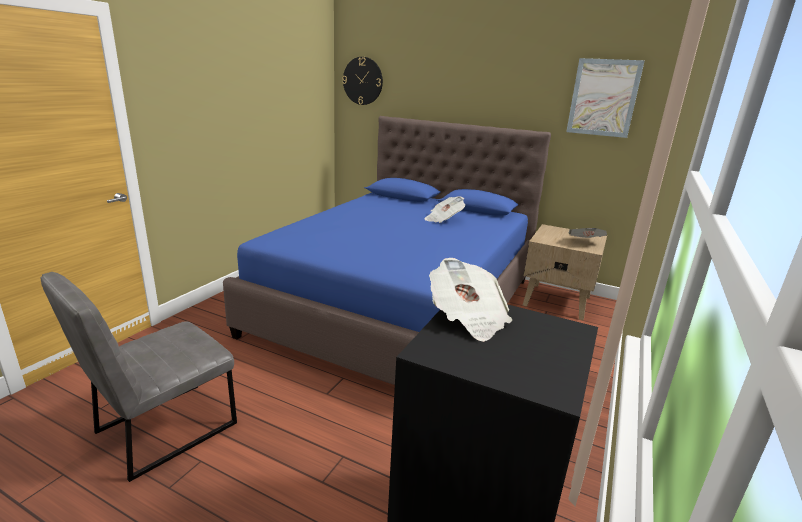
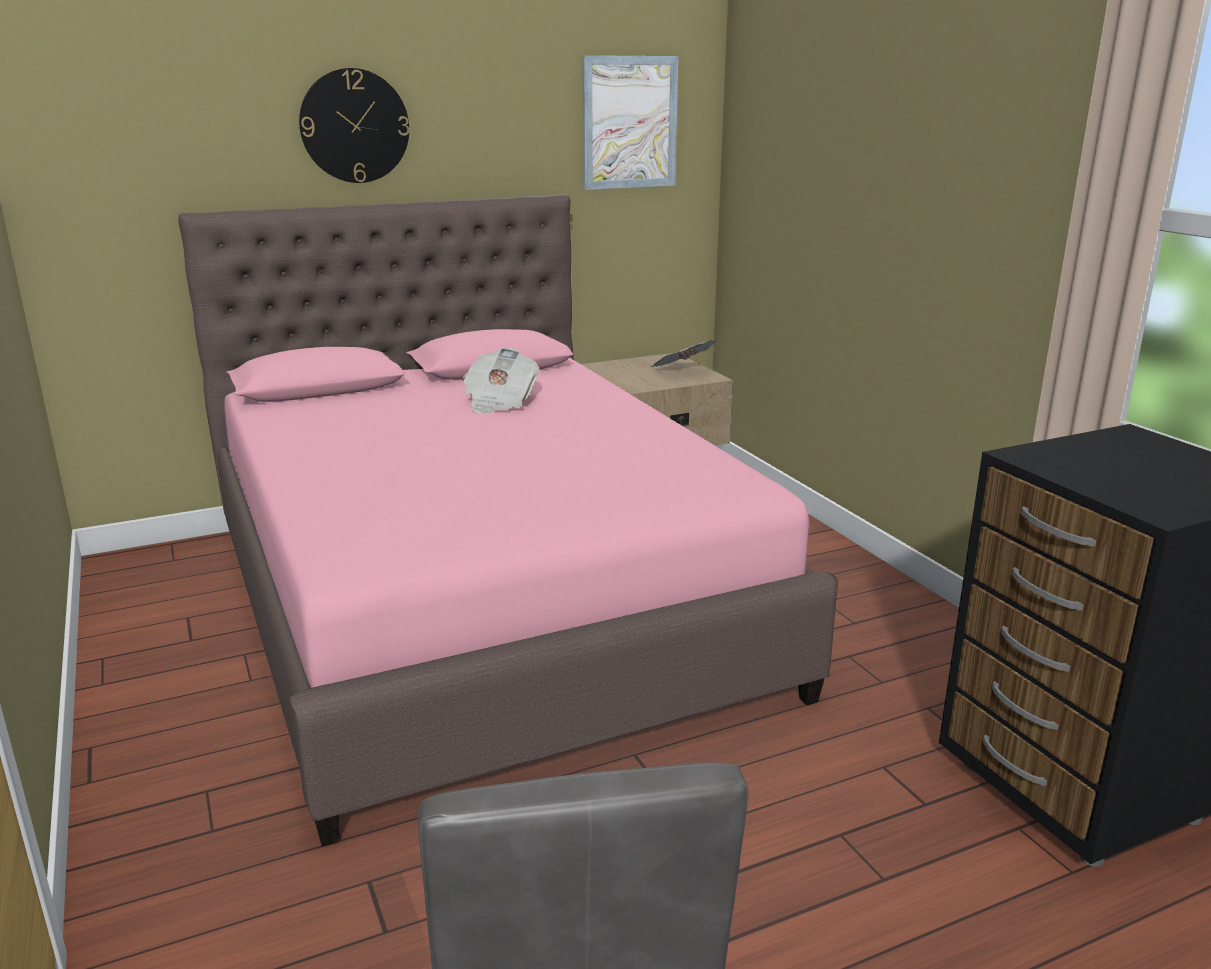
camera: 50 degrees left, 0 degrees up
(363, 81) = (93, 131): wall clock -> wall clock (354, 126)
(400, 305) = (482, 606): blue bed -> pink bed
(468, 318) = (1075, 469): newspaper -> none

